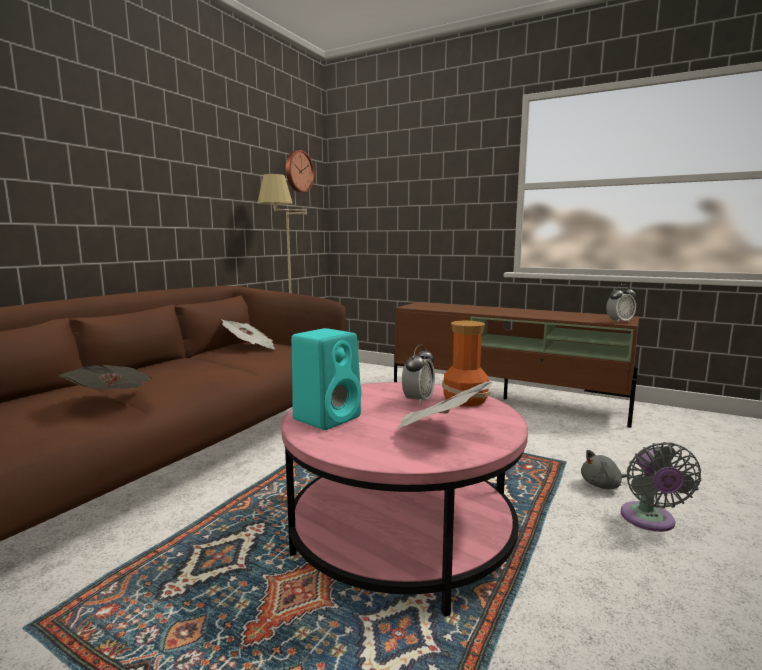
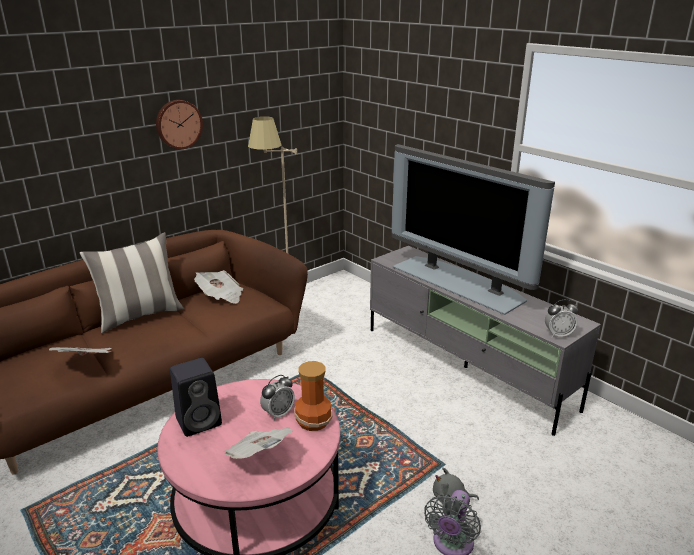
camera: 20 degrees right, 15 degrees up
(161, 364) = (140, 316): none -> pillow
(298, 171) = (304, 93): wall clock -> wall clock (178, 124)
(328, 417) = (200, 421): turquoise speaker -> black speaker
(492, 310) = (459, 282): none -> television
(506, 399) = (466, 367): brown tv stand -> grey tv stand

